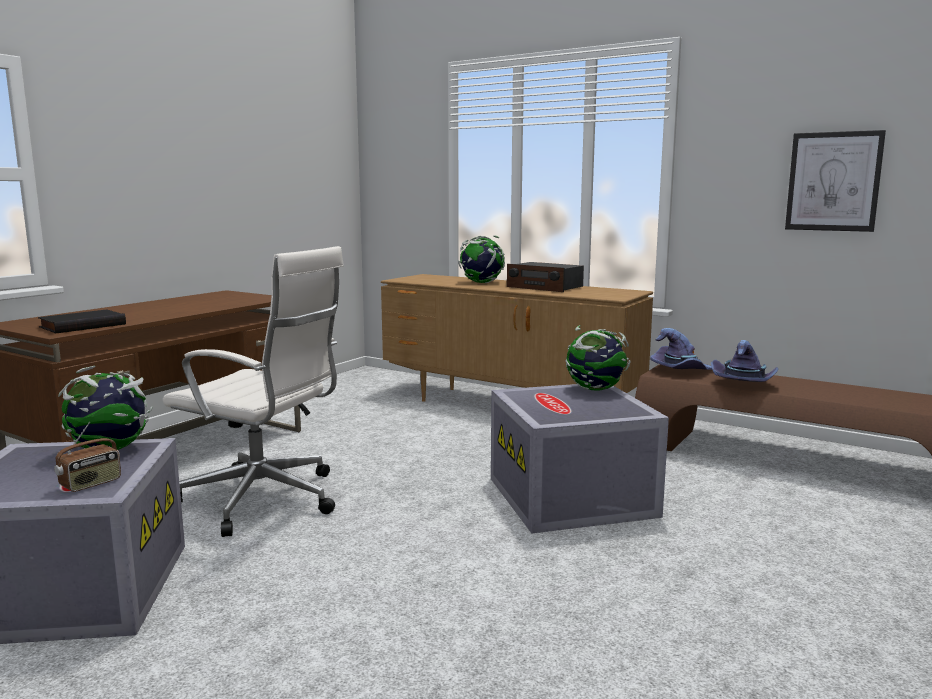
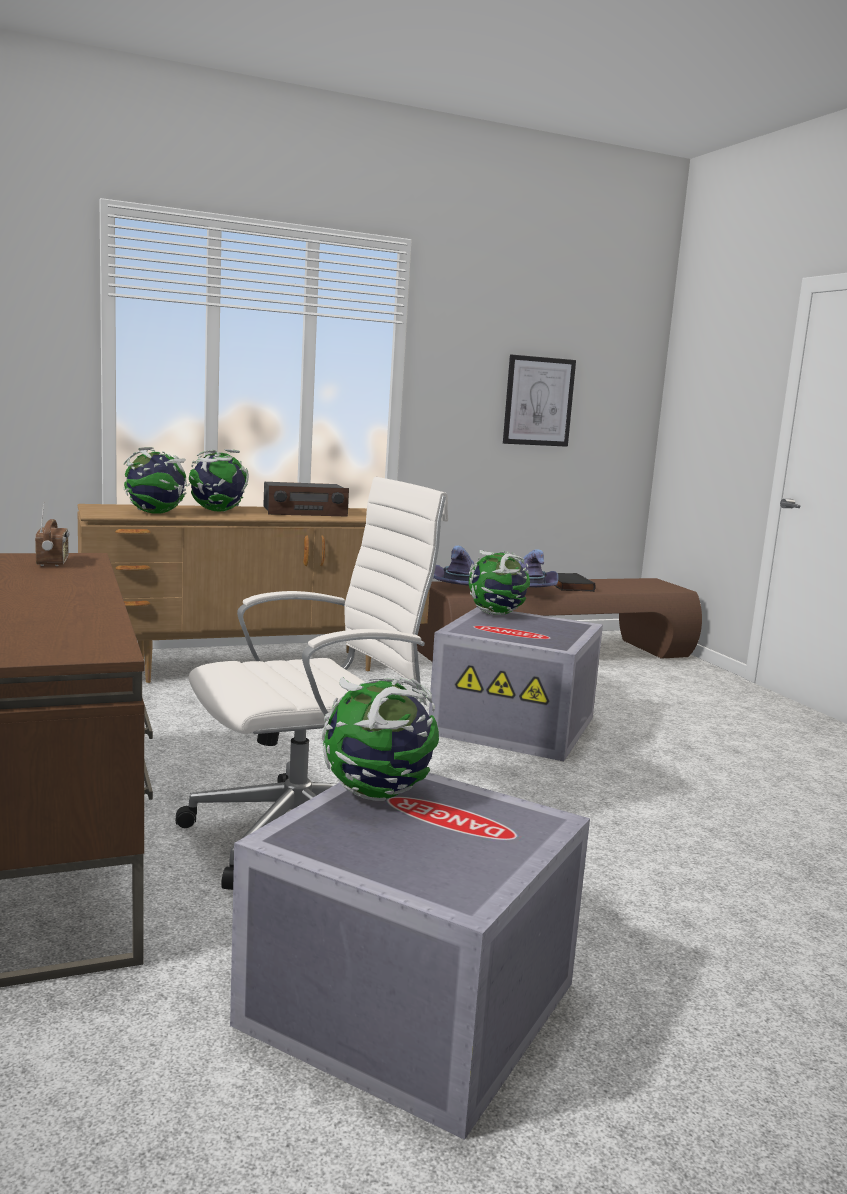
camera: 55 degrees left, 0 degrees up
(83, 325) = (69, 635): black book -> black book (567, 585)
(91, 484) = (506, 822): radio -> radio (53, 562)
(433, 281) = (156, 513): none -> globe

